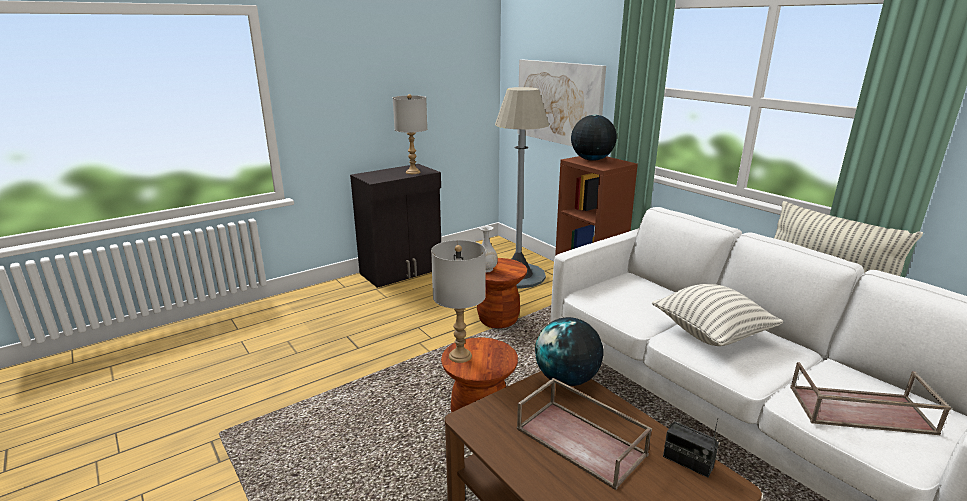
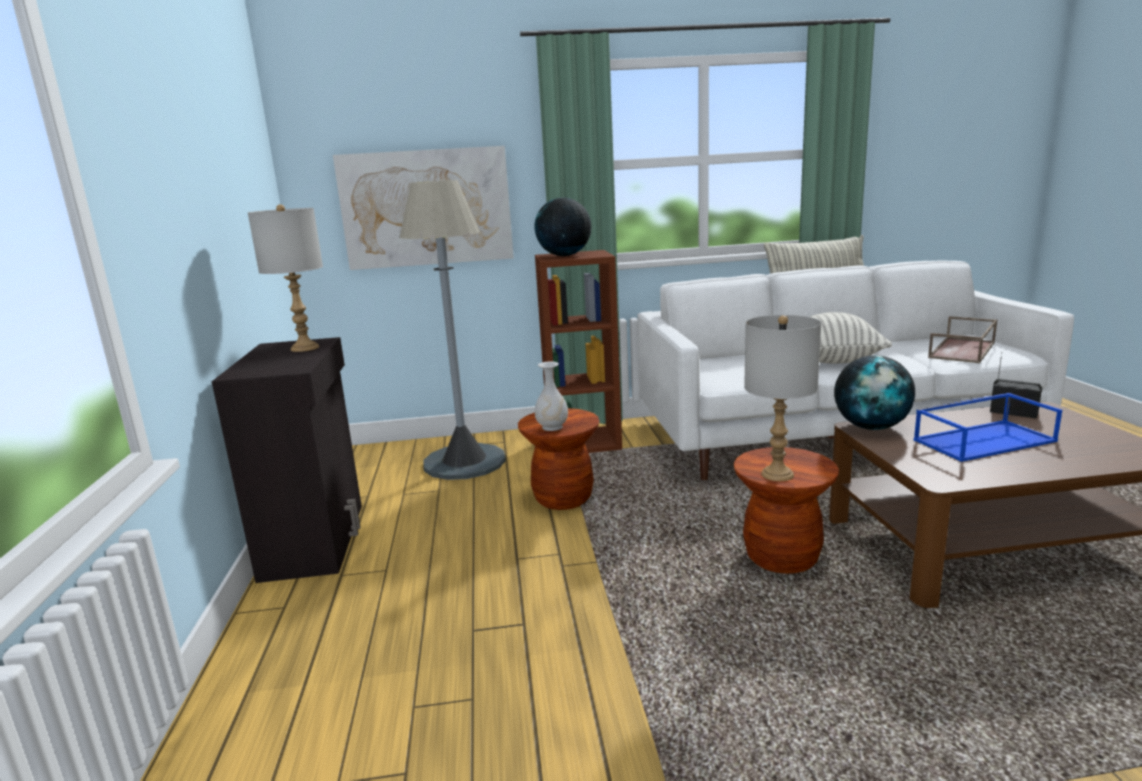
camera: 60 degrees left, 5 degrees down
(582, 441) = (984, 440): brown tray -> blue tray
(687, 462) = (1013, 413): radio -> radio turned 120 degrees counterclockwise

